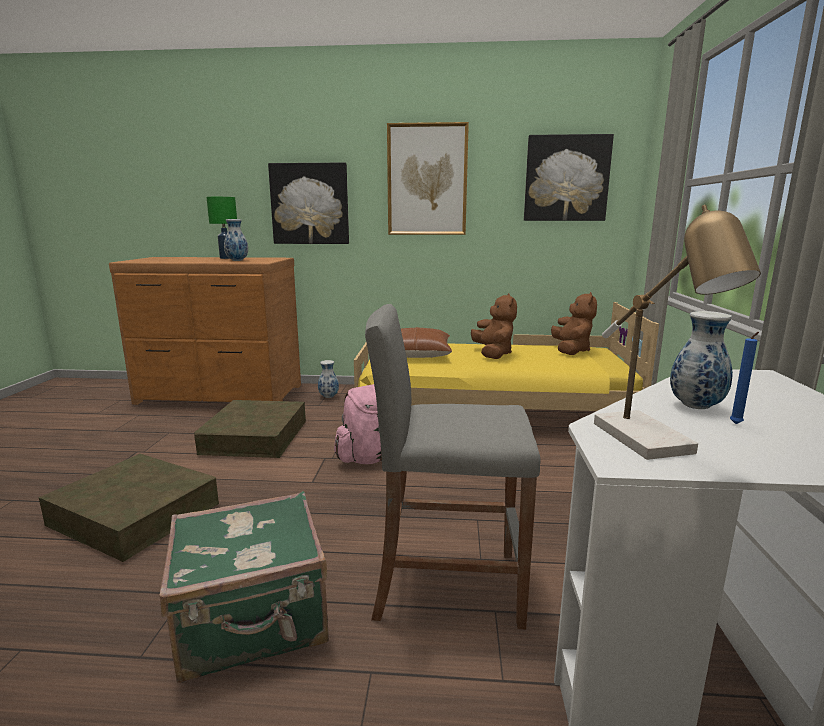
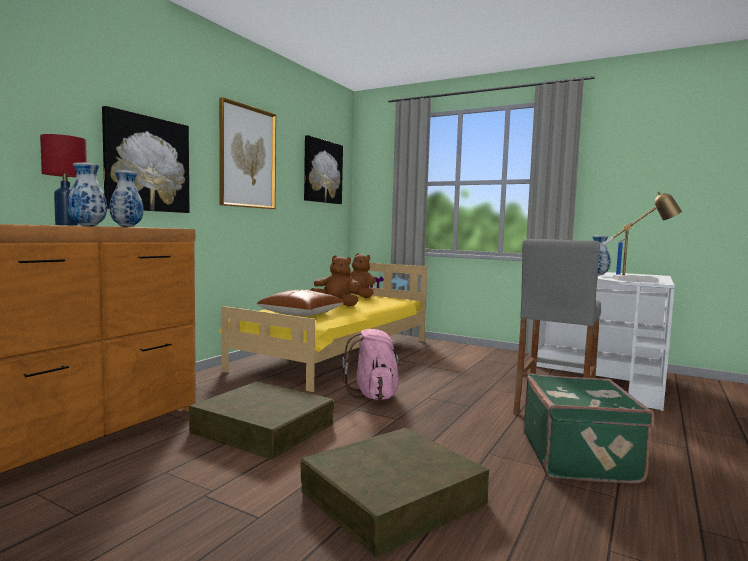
camera: 65 degrees left, 10 degrees down
(226, 258) = (66, 225): green table lamp -> red table lamp
(329, 397) = (204, 387): vase -> vase (89, 226)

